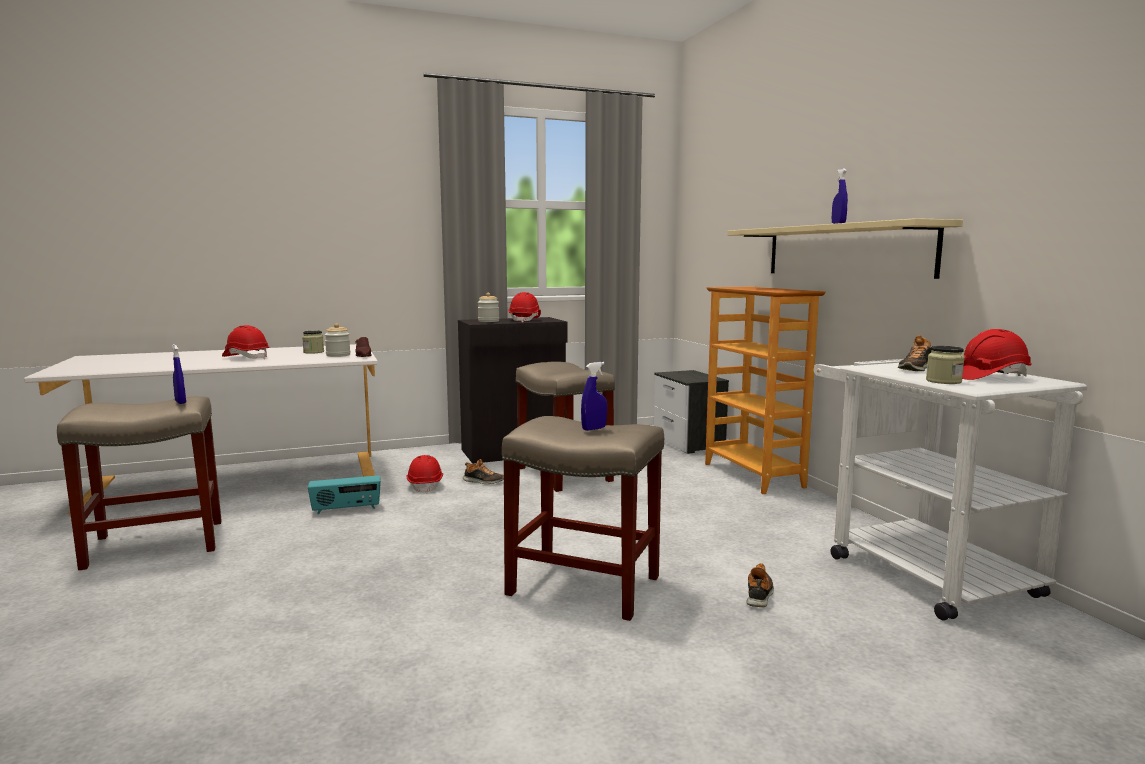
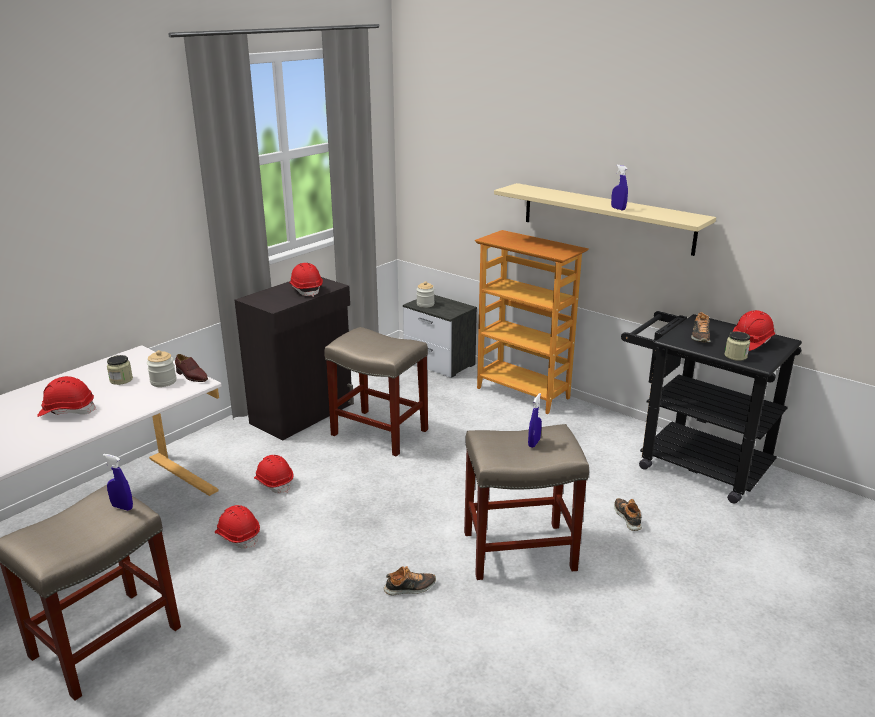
camera: 30 degrees left, 15 degrees up
(346, 509) = (238, 536): radio -> red hard hat
(483, 481) = (320, 462): shoe -> shoe (410, 588)
(488, 321) = (275, 299): jar -> jar (425, 304)
(917, 569) = (692, 462): white cart -> black cart

